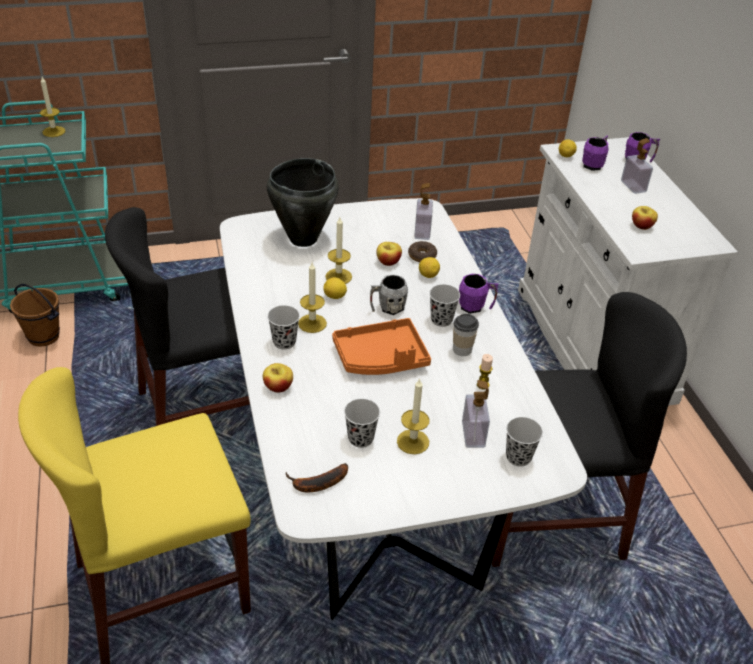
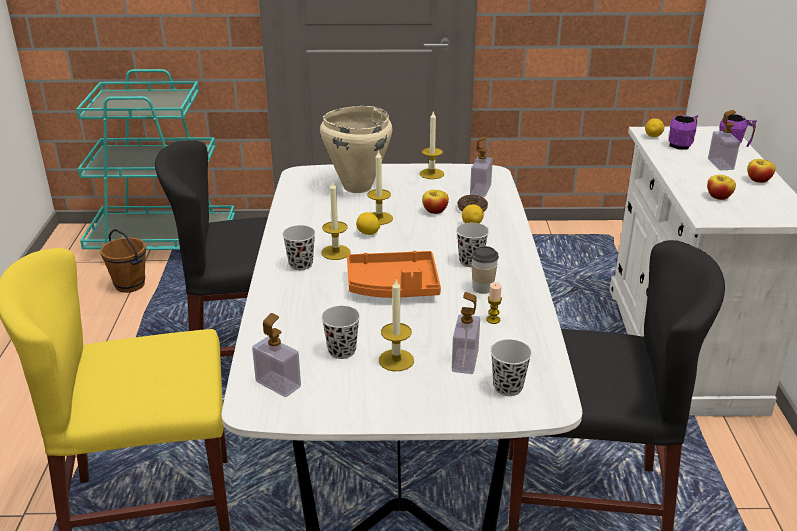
camera: 15 degrees right, 10 degrees down
(54, 131) = (166, 96): candle -> candle (431, 174)
(278, 387) = (277, 299): apple -> apple (758, 180)
(302, 239) = (356, 187): black cooking pot -> beige cooking pot
(316, 484) = (278, 384): banana -> soap dispenser
(387, 308) = (418, 247): grey mug -> none
(475, 307) = (512, 254): purple mug -> none

